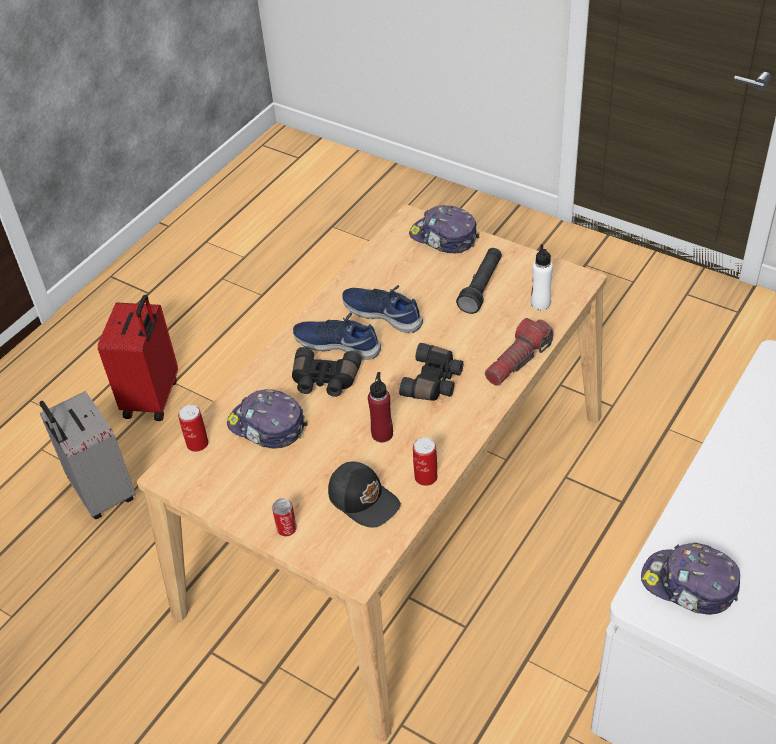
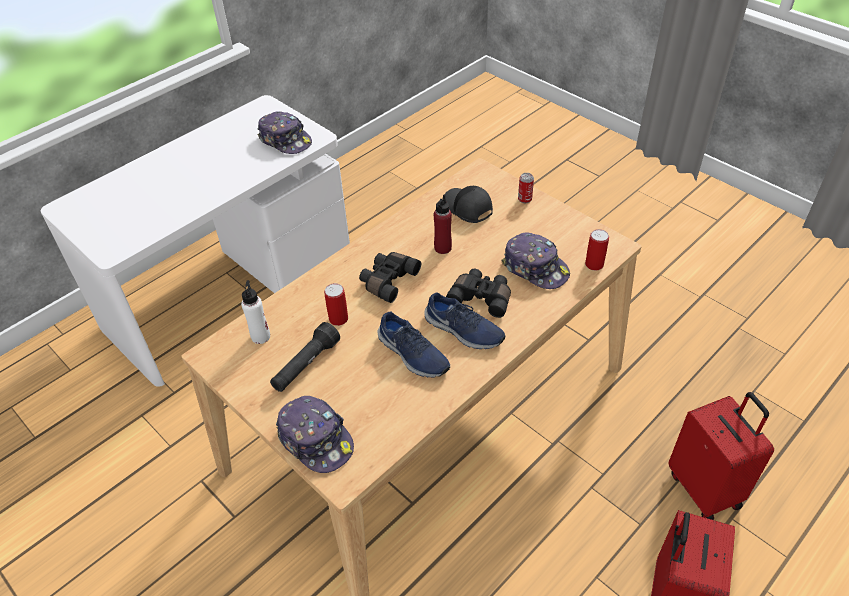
camera: 170 degrees left, 0 degrees up
(101, 493) = (705, 488): grey suitcase -> red suitcase
(426, 477) = (419, 215): can -> can (338, 319)
(518, 360) = (310, 286): flashlight -> none

